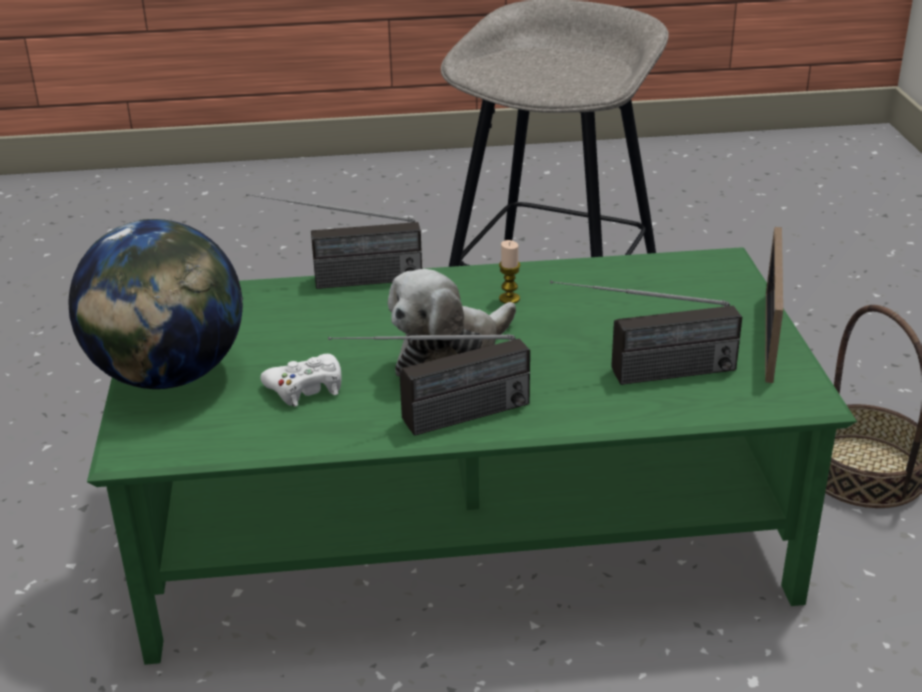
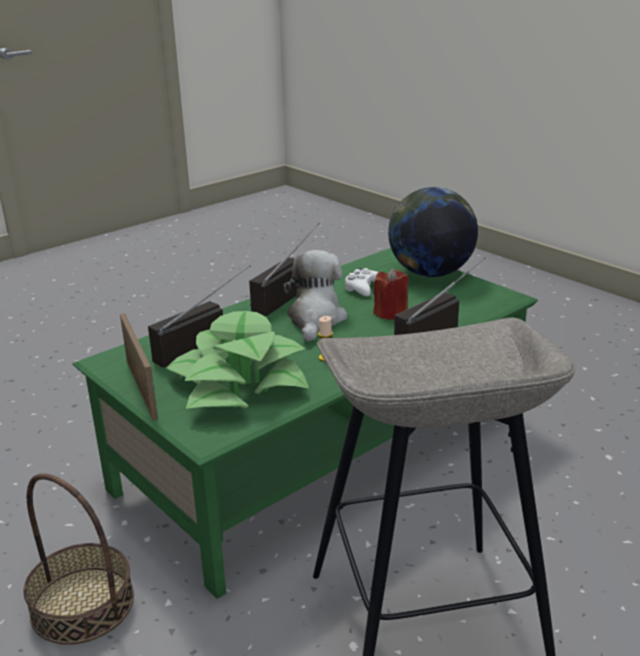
camera: 145 degrees right, 5 degrees down
(342, 329) = (391, 313): none -> red candle
(643, 303) = (238, 383): none -> potted plant

